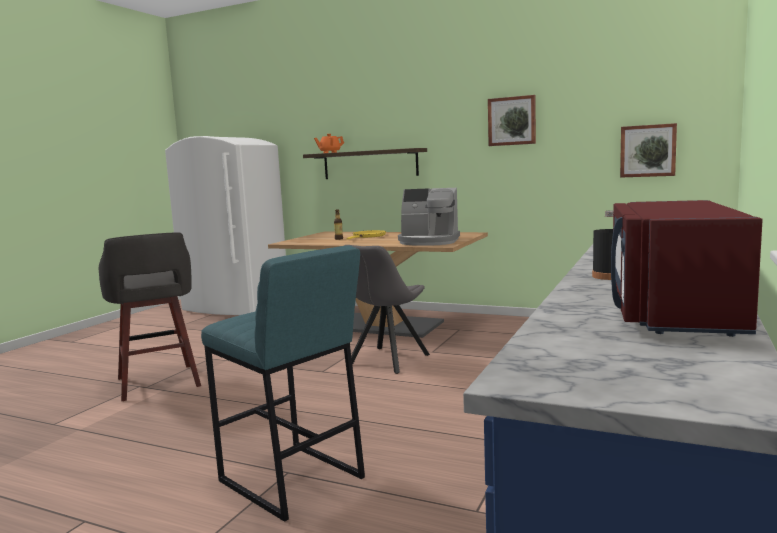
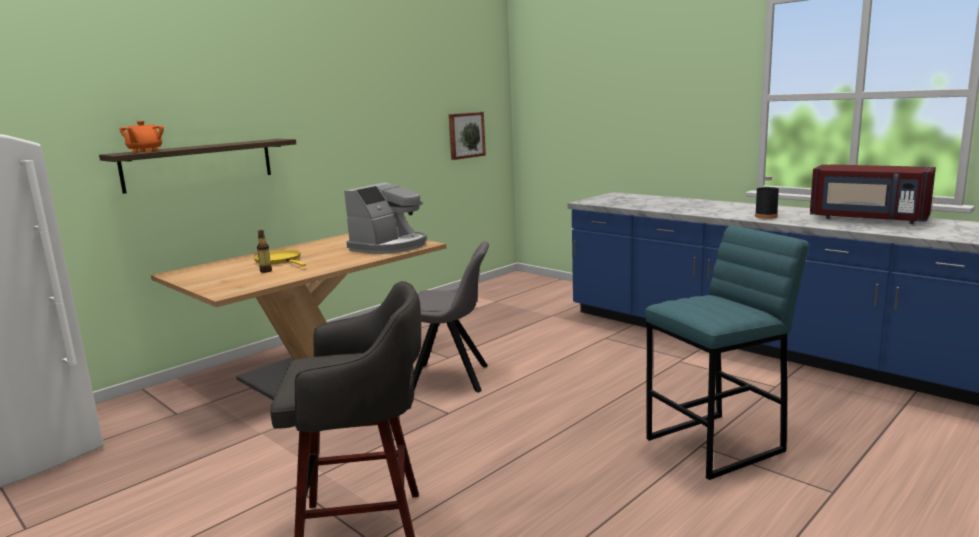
camera: 70 degrees left, 5 degrees up
(387, 360) = (450, 378): grey chair -> grey chair turned 45 degrees counterclockwise
(512, 121) = (365, 107): picture -> none

